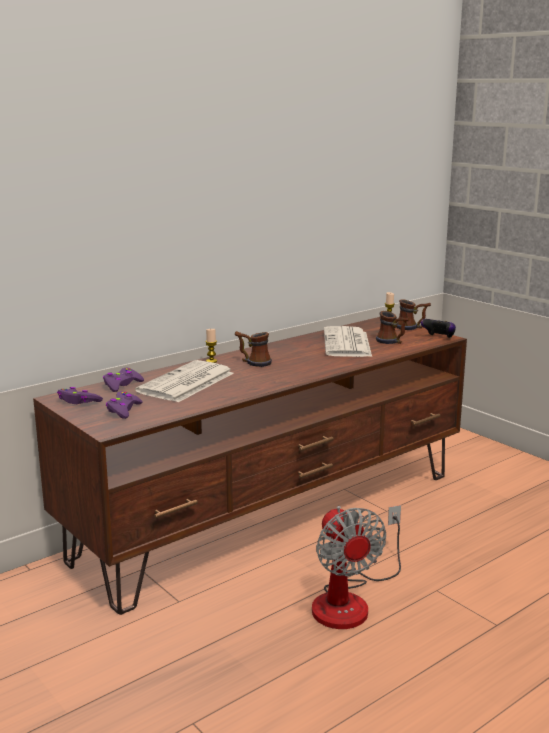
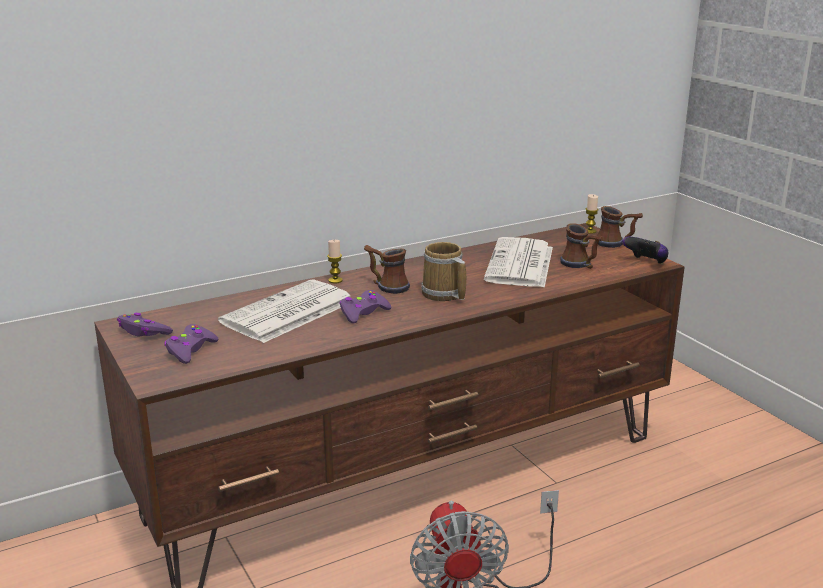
camera: 10 degrees right, 5 degrees up
(122, 385) = (208, 310): purple game controller -> purple game controller (363, 313)
(299, 365) = (443, 294): none -> mug

